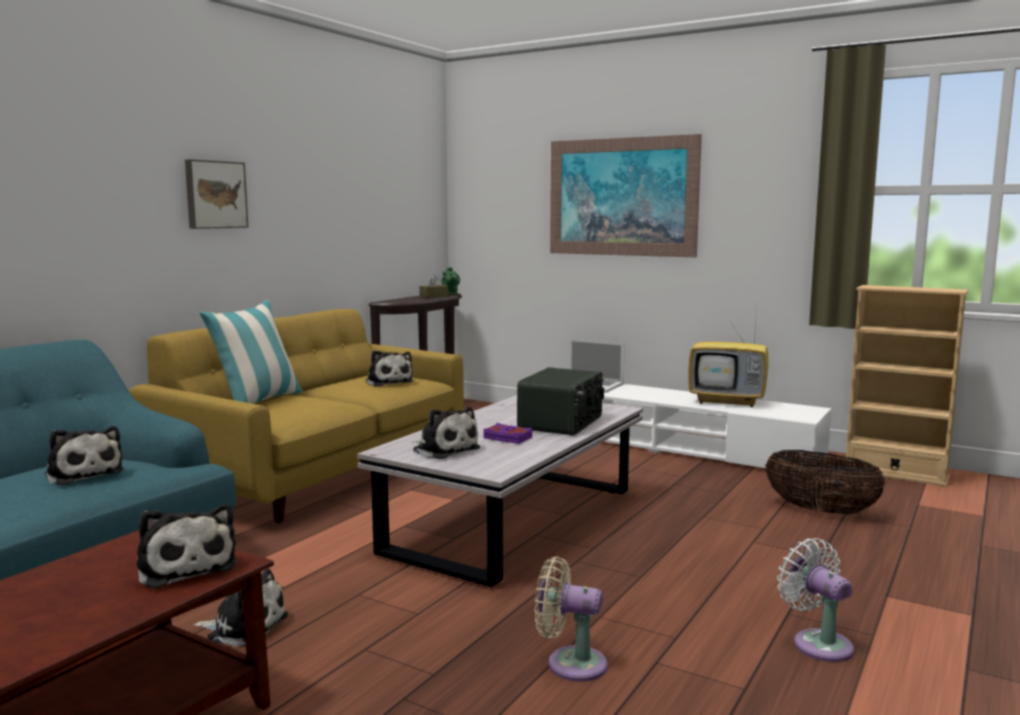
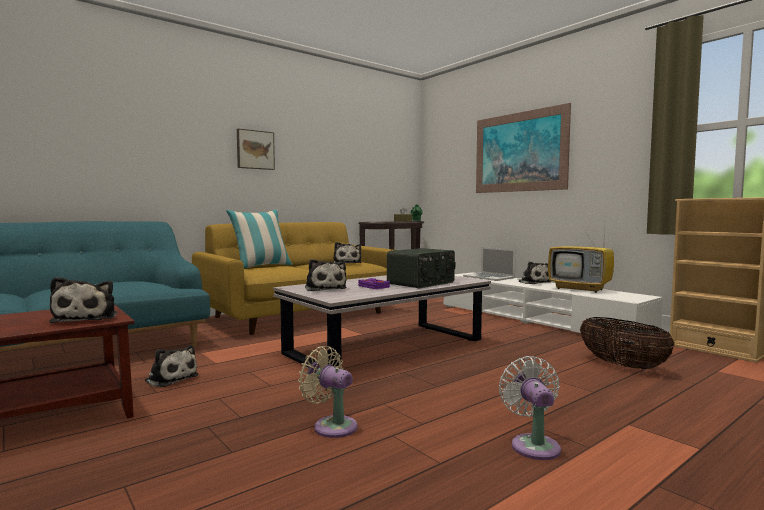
camera: 20 degrees right, 5 degrees down
(83, 473) = (123, 284): plush toy -> plush toy (533, 282)

